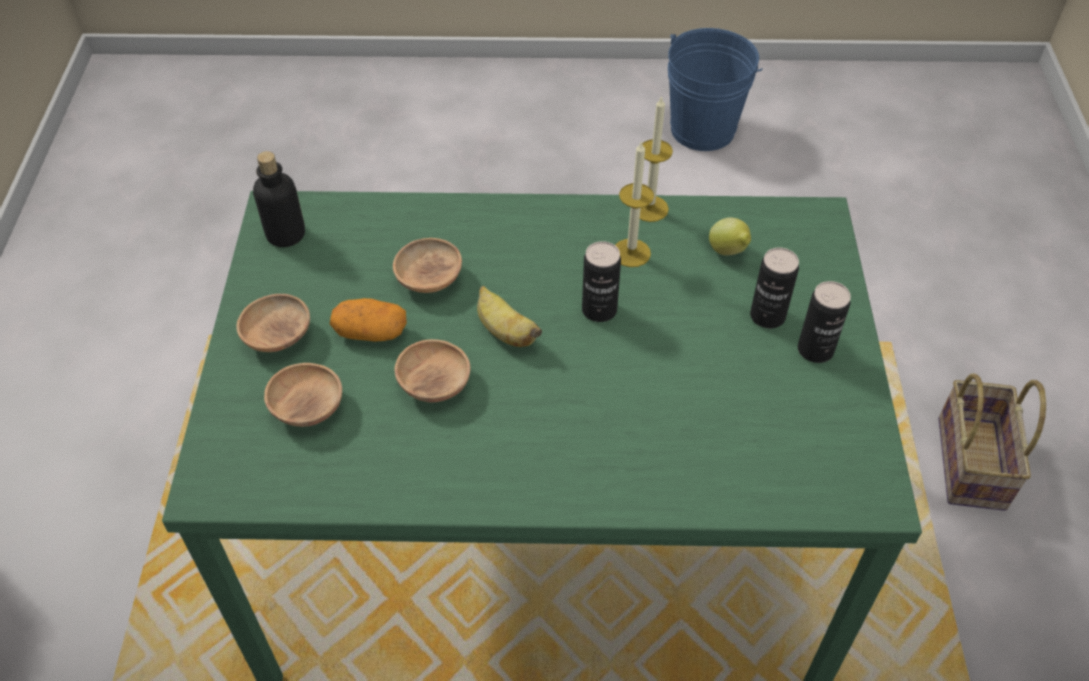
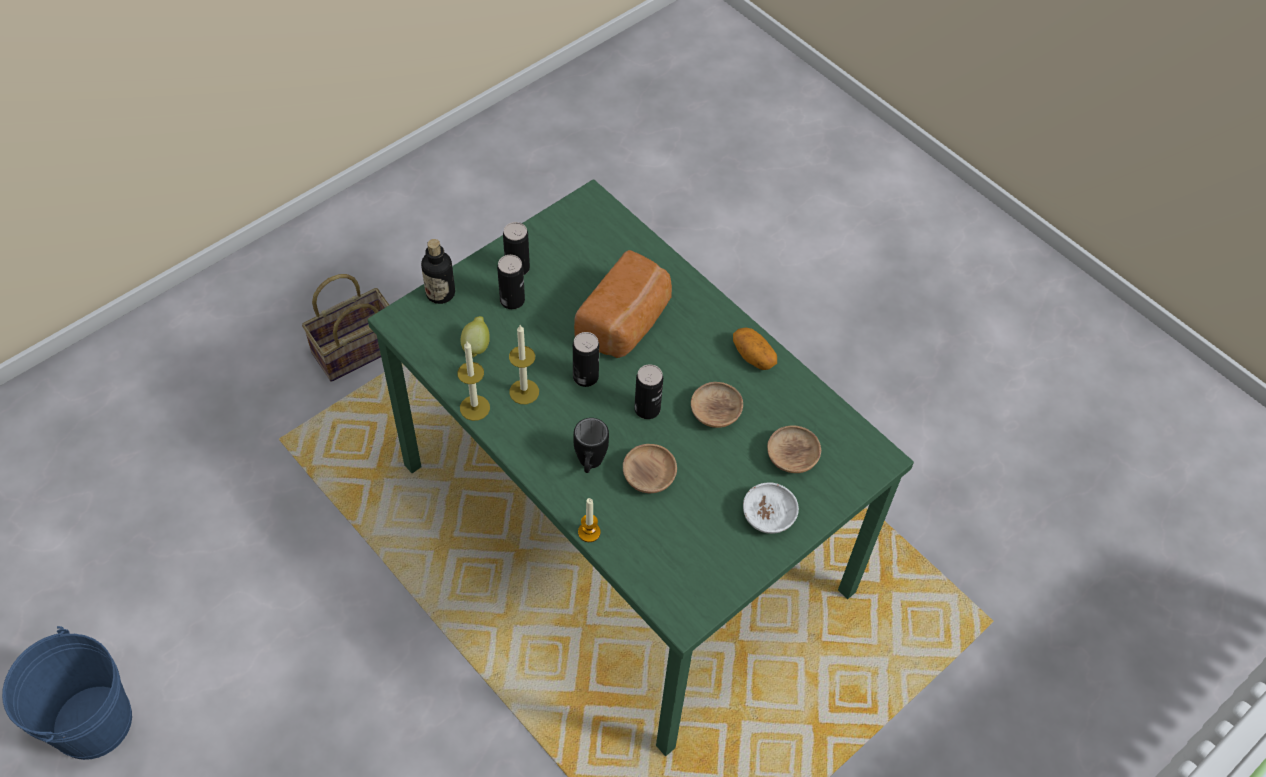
camera: 135 degrees left, 5 degrees up
(278, 336) = (768, 516): brown bowl -> white bowl
(286, 234) = (696, 589): bottle -> bottle (440, 293)
(370, 332) = (716, 472): potato -> potato (753, 356)
(427, 203) = (589, 532): none -> candle
(492, 246) = (589, 465): none -> black mug
(505, 332) = (647, 409): banana -> can
(636, 393) = (626, 323): none -> bread

